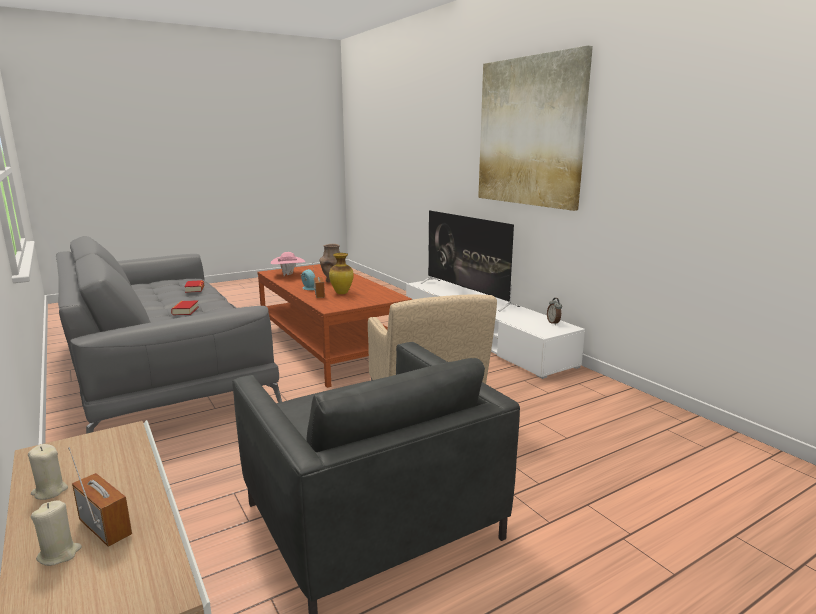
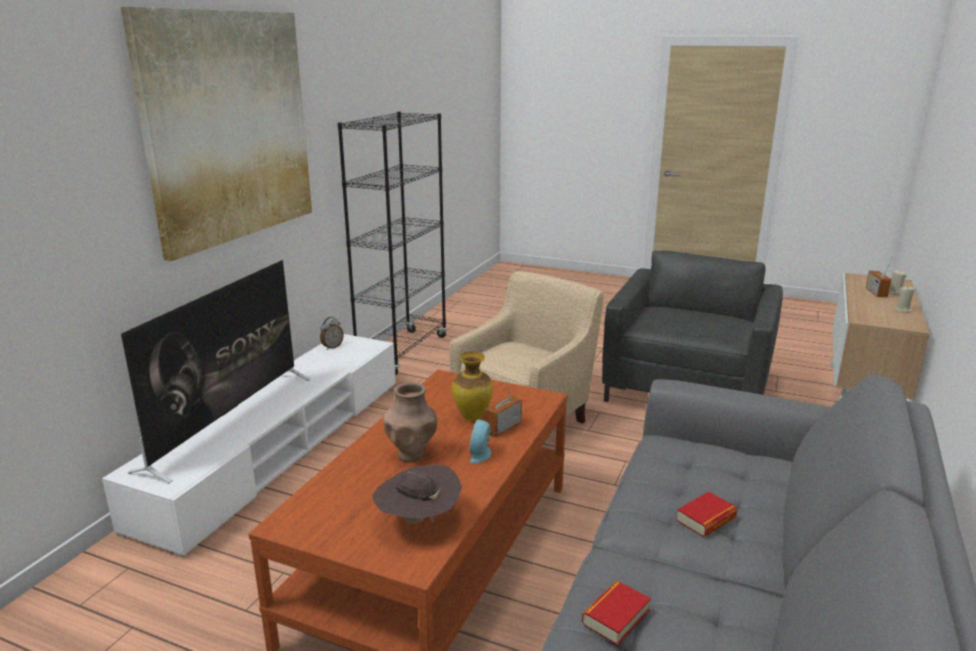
camera: 125 degrees left, 5 degrees up
(289, 275) = (418, 521): pink hat -> brown hat
(619, 398) = (403, 352): none -> black bookcase

